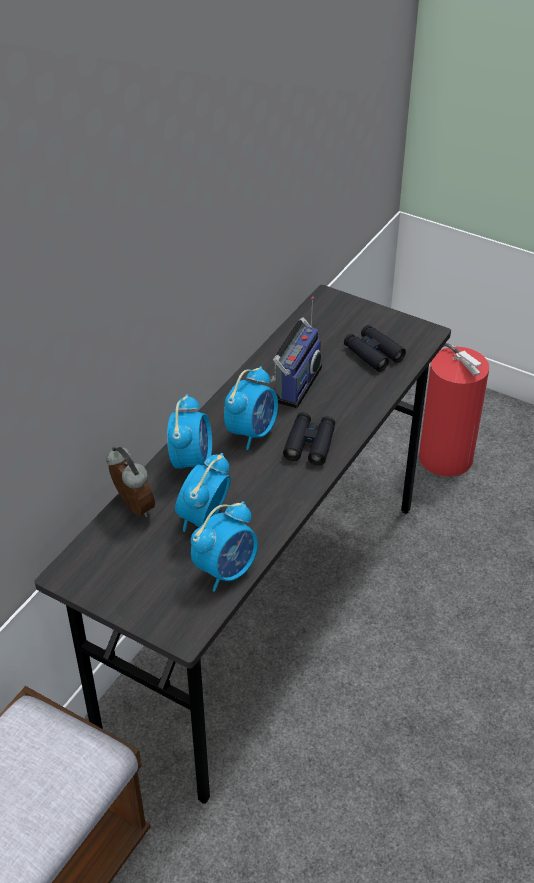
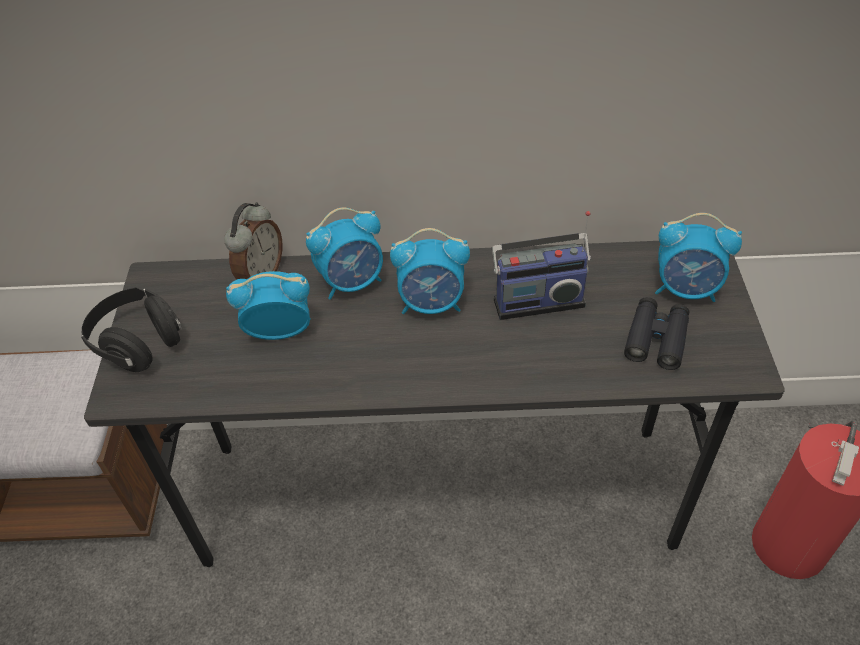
camera: 60 degrees right, 5 degrees up
(138, 604) = (139, 343): none -> black headphones
(226, 570) = (219, 384): alarm clock -> alarm clock (686, 290)
(310, 444) = (453, 358): black binoculars -> none

